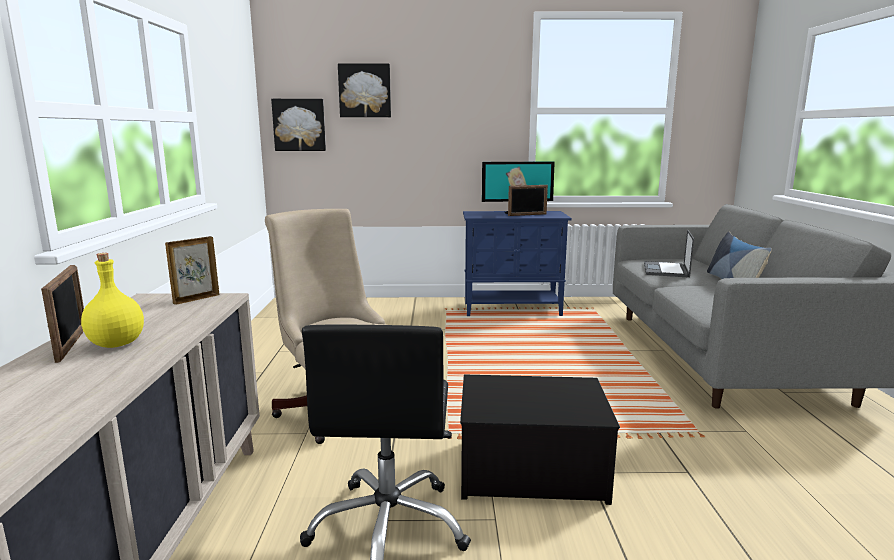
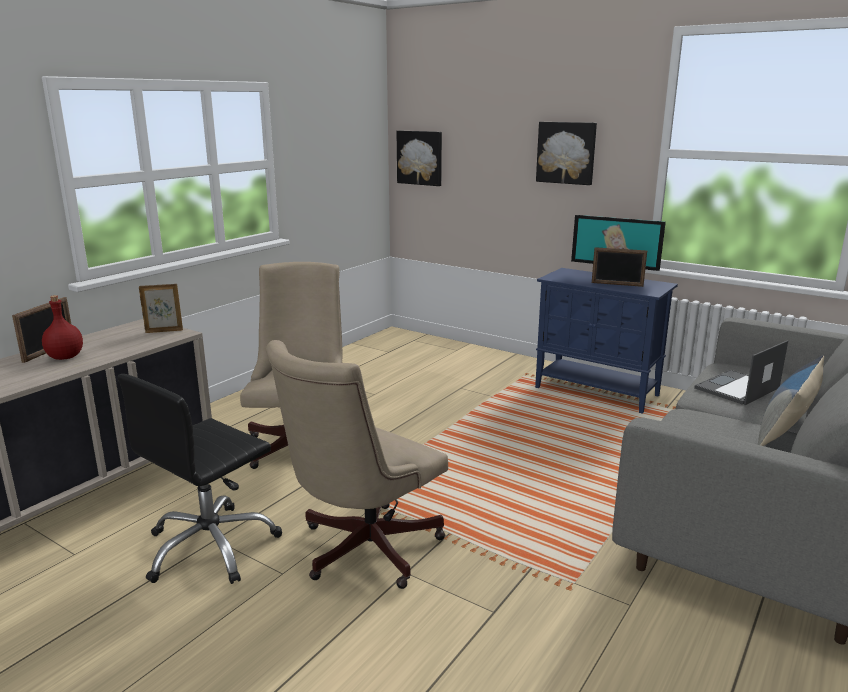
camera: 35 degrees right, 5 degrees up
(115, 344) = (64, 357): yellow bottle -> red bottle
(365, 91) = (480, 124): picture -> picture (566, 152)
(530, 471) = (362, 551): storage box -> beige office chair

